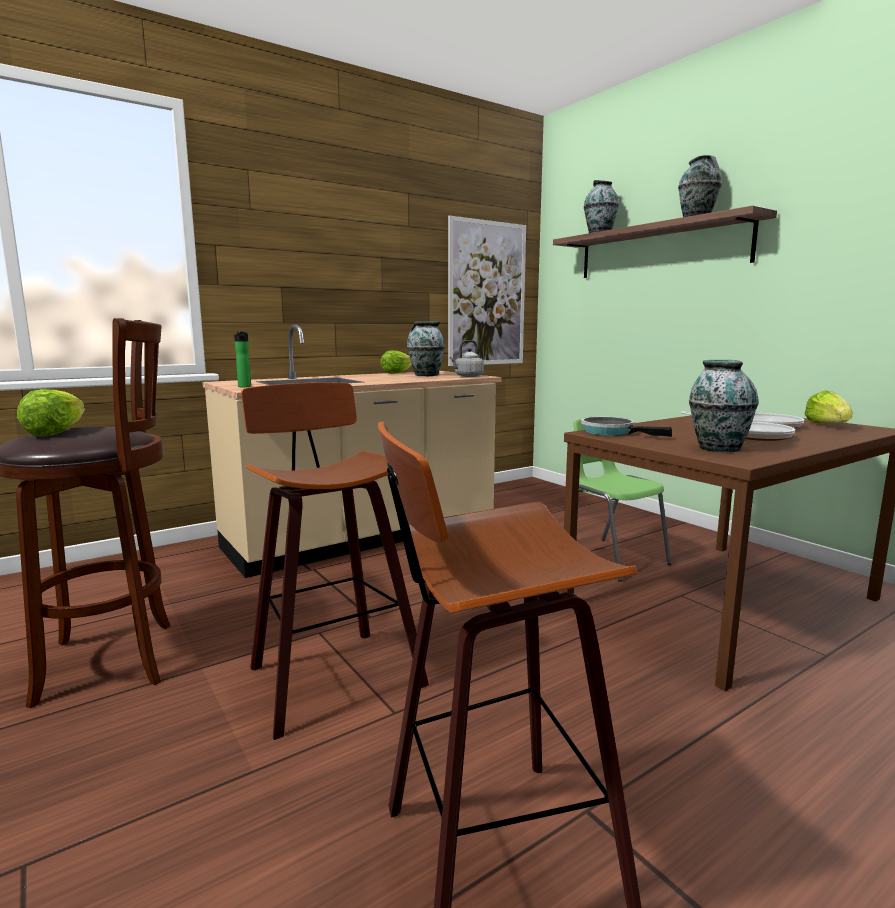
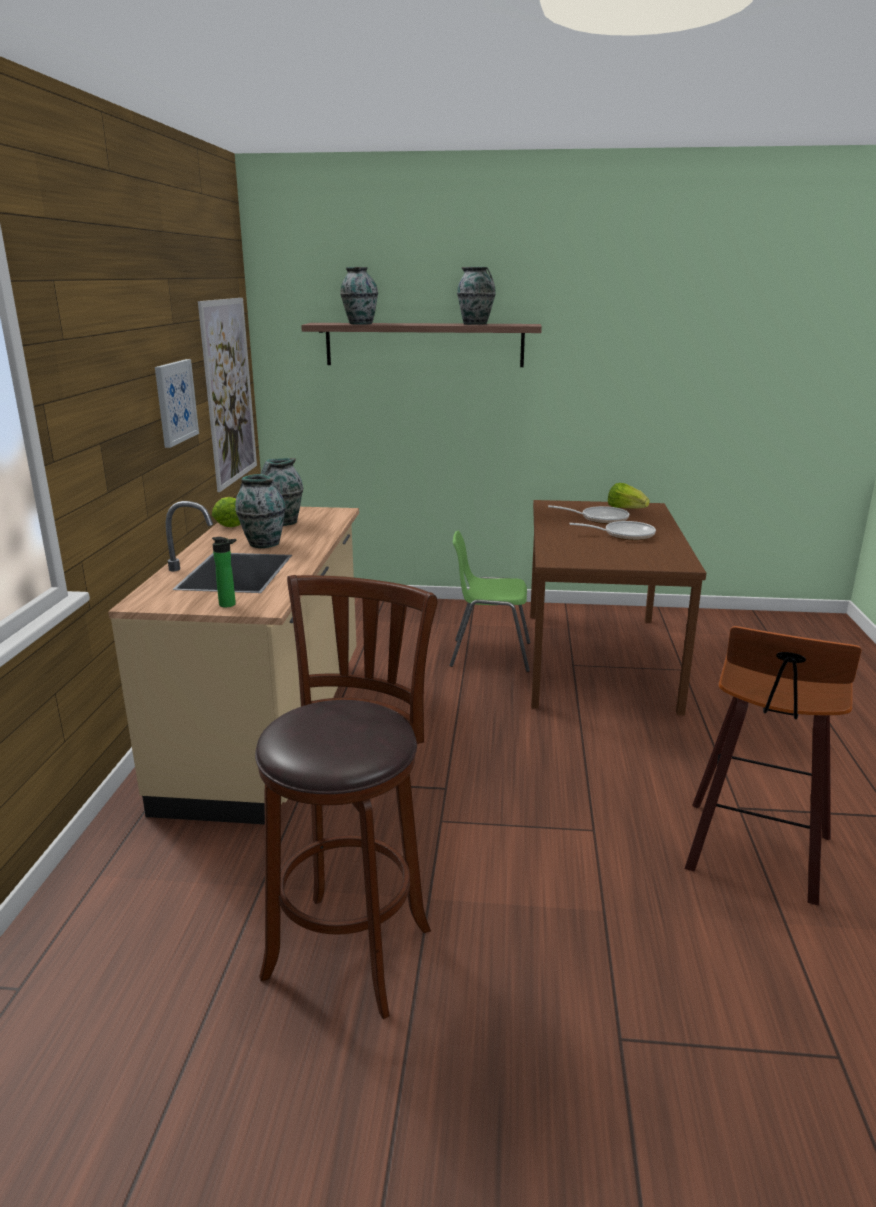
camera: 50 degrees left, 10 degrees up
(56, 433) = (328, 736): lettuce -> none
(329, 675) = (516, 839): stool -> none
(394, 282) = (175, 402): none -> picture
(467, 376) = (328, 514): grey kettle -> none
(612, 432) = (560, 557): frying pan -> none
(718, 448) = (648, 556): vase -> vase (263, 543)

